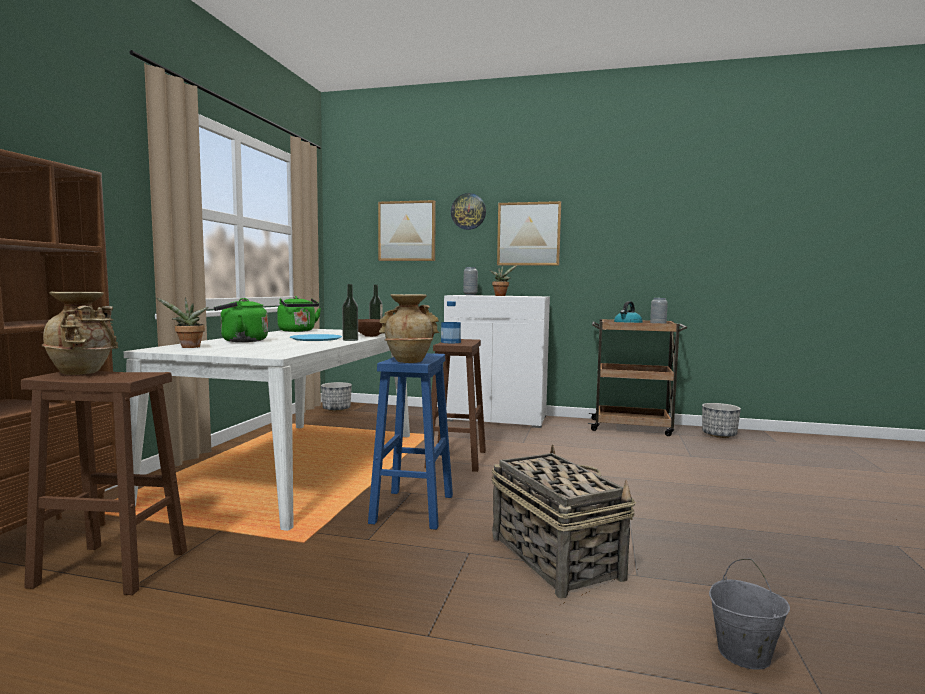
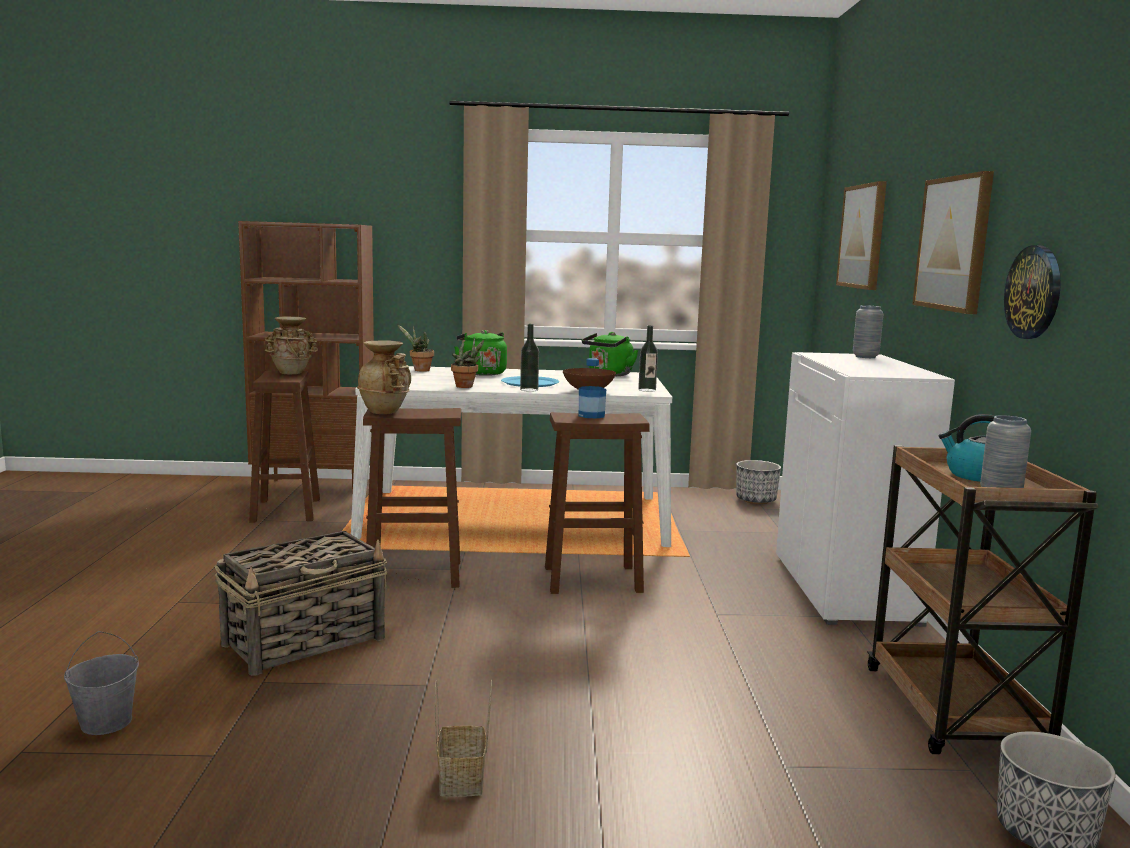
camera: 75 degrees right, 5 degrees up
(413, 509) = (412, 574): blue stool -> brown stool
(468, 211) = (908, 199): wall clock -> wall clock (1034, 292)
(501, 295) = (855, 364): potted plant -> potted plant (467, 387)
(745, 514) = (462, 781): none -> basket

